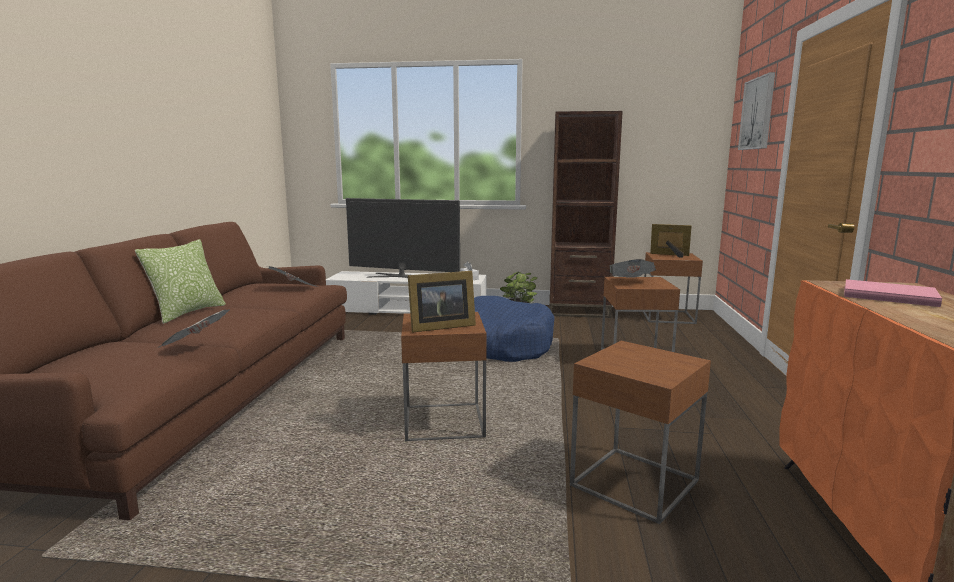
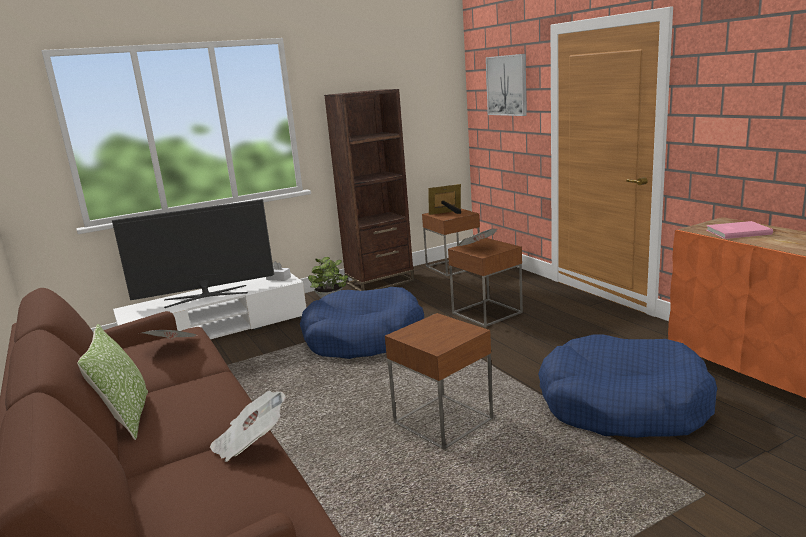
camera: 35 degrees left, 5 degrees up
(439, 326) = (445, 337): picture frame -> none
(634, 483) = (622, 404): brown side table -> blue dog bed

